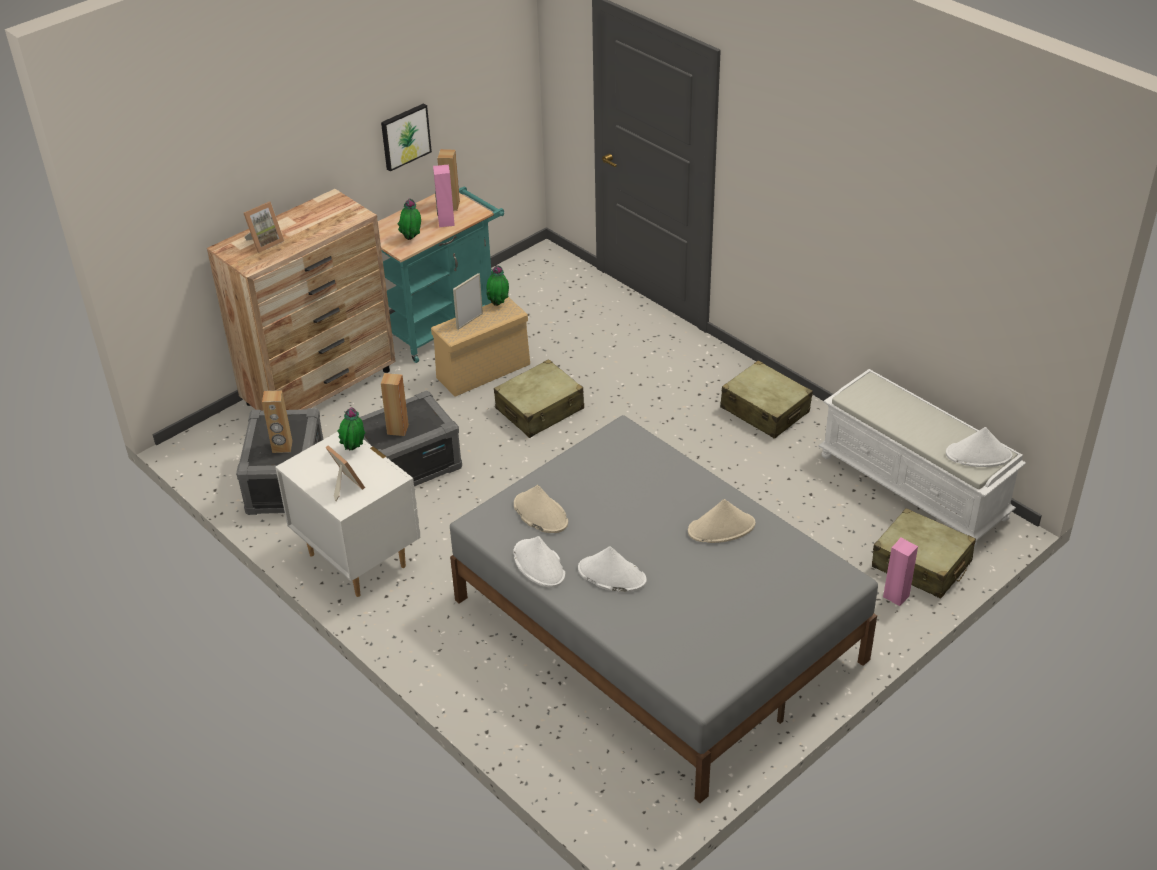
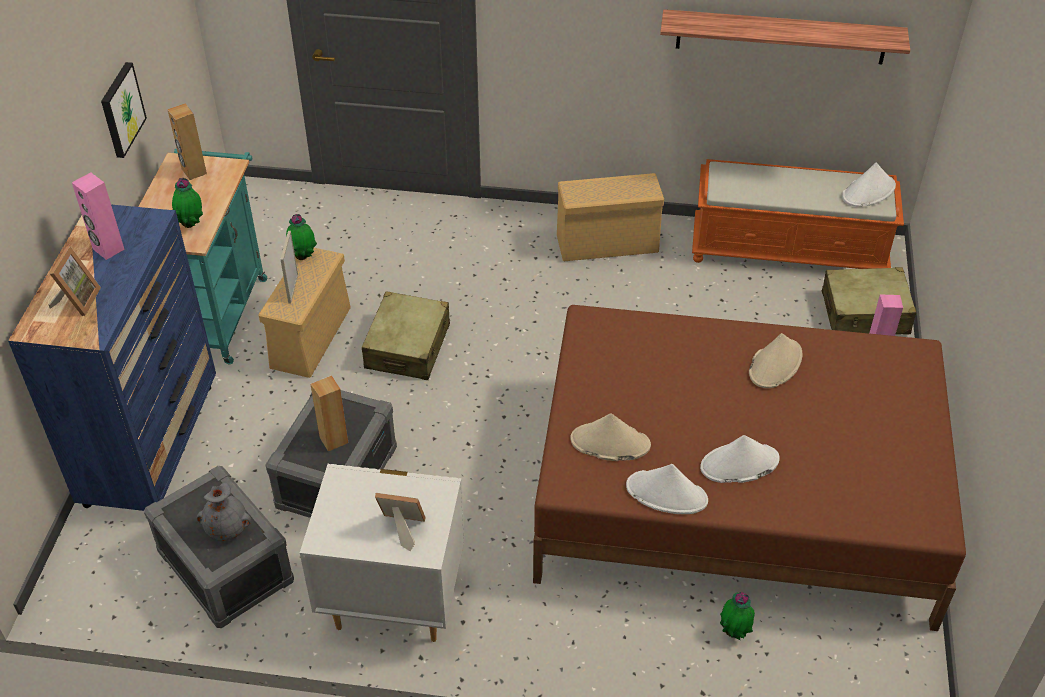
camera: 40 degrees left, 5 degrees up
(282, 447) = (227, 529): brown speaker -> grey vase
(320, 387) = (152, 443): brown dresser -> blue dresser
(354, 449) = (365, 483): potted plant -> potted plant (734, 632)
(446, 222) = (208, 191): pink speaker -> pink speaker (108, 249)
(656, 629) = (735, 496): grey bed -> brown bed
(764, 410) = (605, 244): beige suitcase -> beige storage box
(914, 486) = (789, 250): white bench -> orange bench
(934, 274) = (781, 37): none -> shelf

